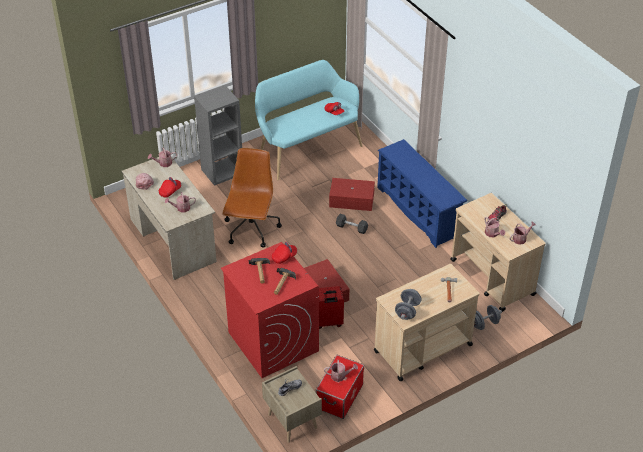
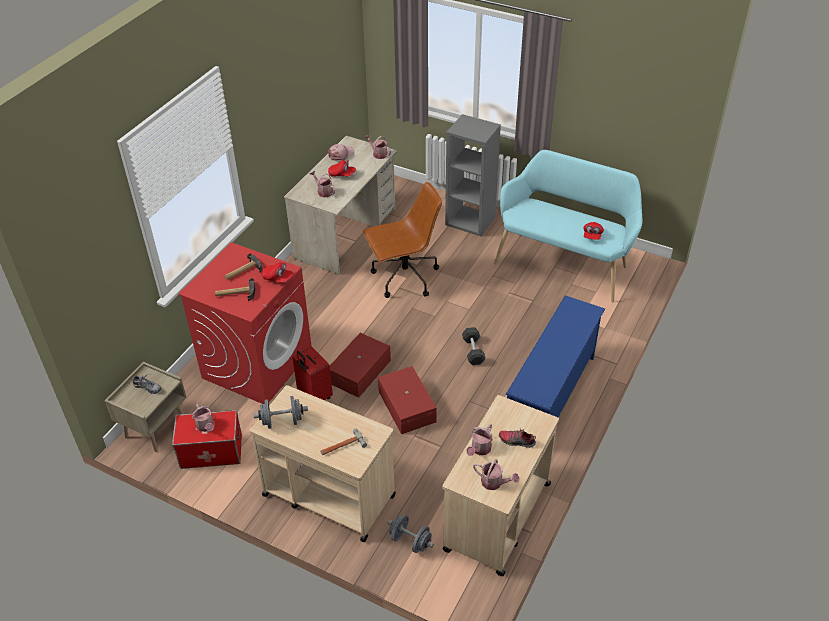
camera: 60 degrees right, 0 degrees up
(351, 199) = (518, 331): red storage box -> red storage box (407, 406)

